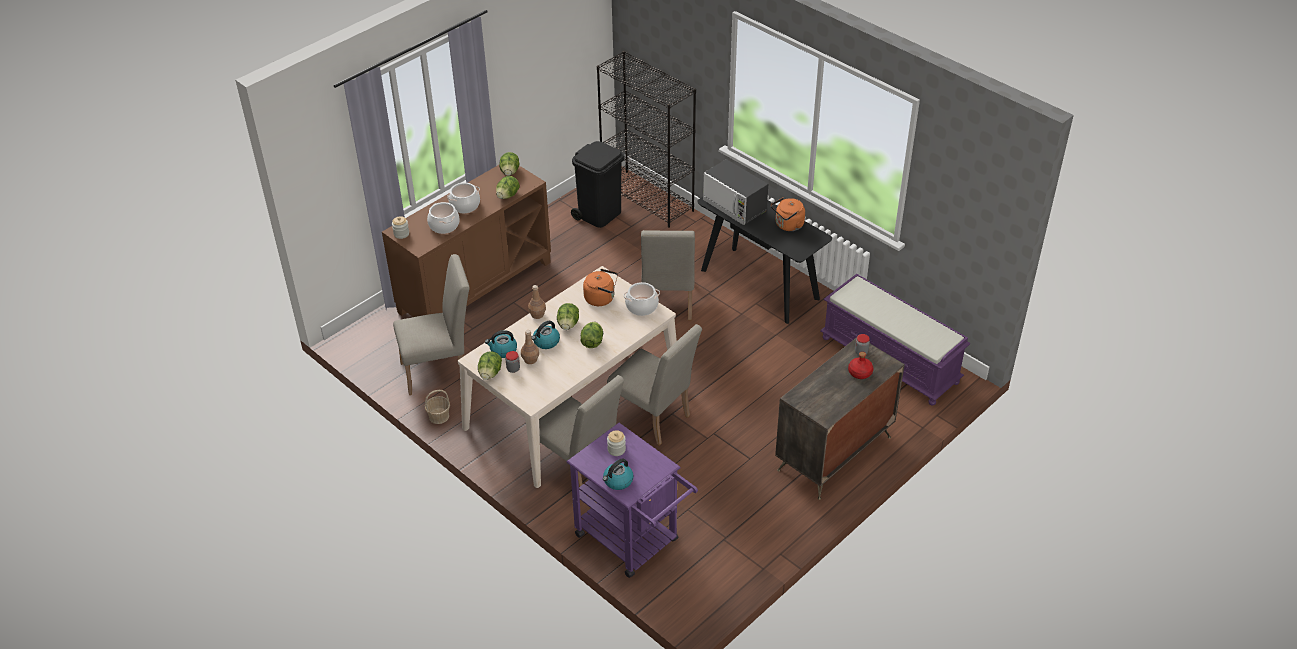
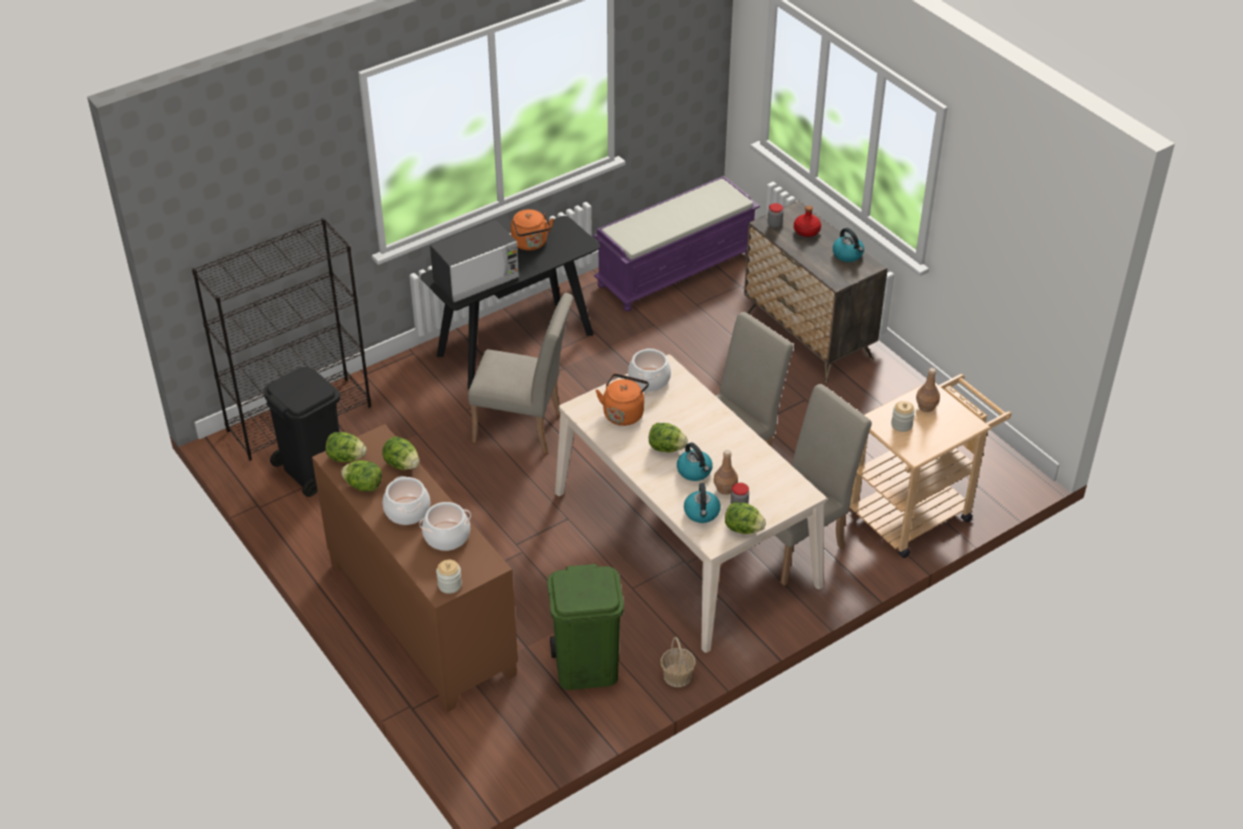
camera: 80 degrees left, 0 degrees up
(441, 370) = (587, 668): beige chair -> green trash can
(537, 315) = (640, 474): brown bottle -> brown bottle (926, 406)
(592, 342) = (705, 430): lettuce -> lettuce (363, 486)
(618, 481) = (951, 429): kettle -> kettle (848, 254)
(633, 542) = (918, 510): purple cart -> beige cart

